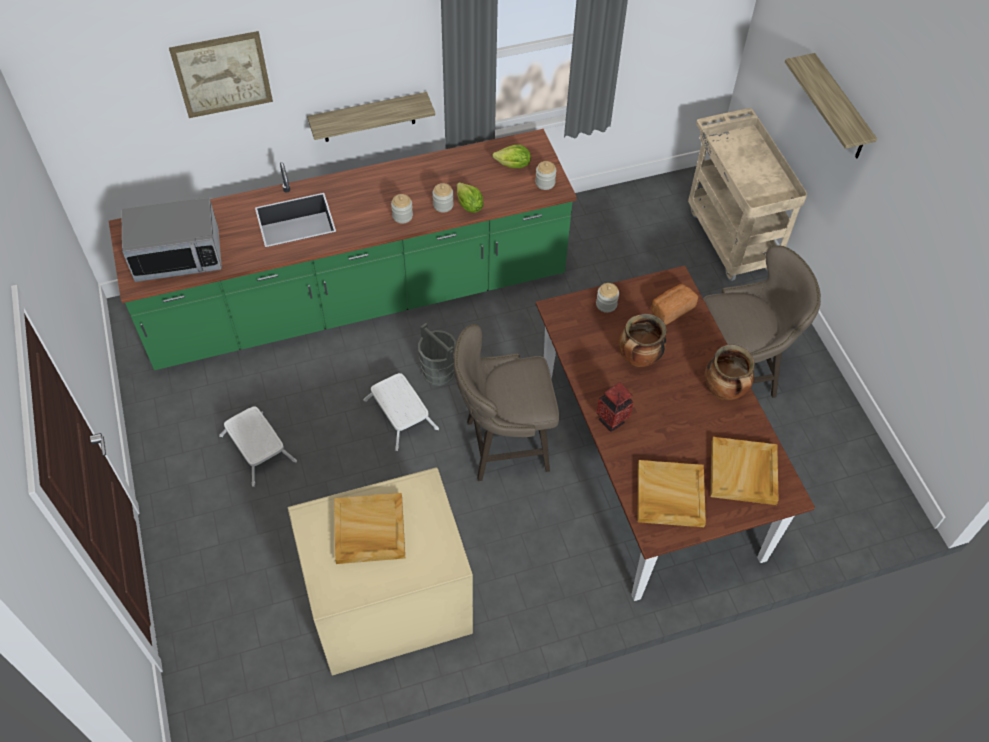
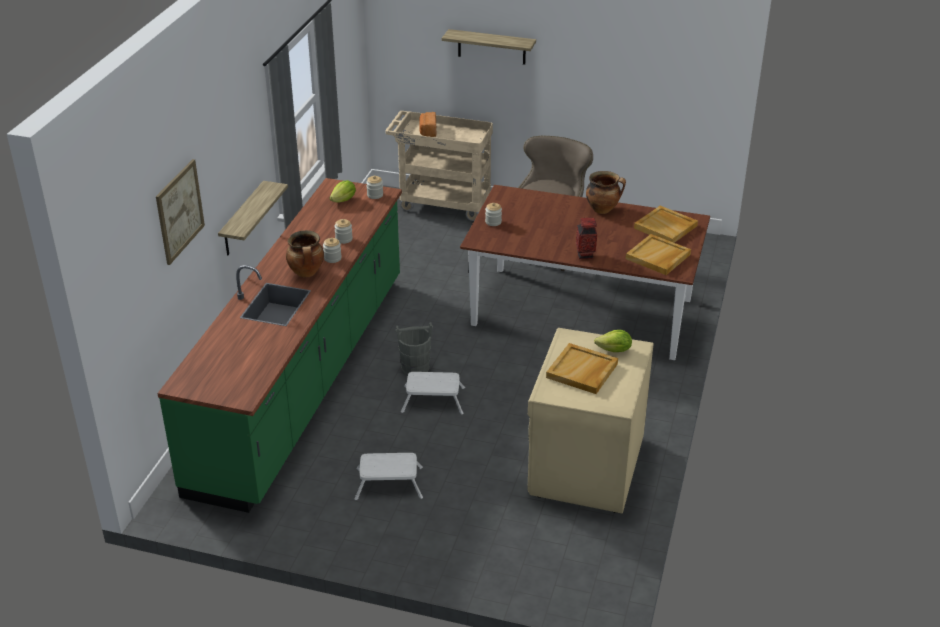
camera: 55 degrees left, 20 degrees down
(178, 256) = (243, 369): microwave -> none
(469, 206) = (358, 230): lettuce -> lettuce (614, 350)
(502, 446) = (507, 365): beige stool -> none
(638, 359) = (548, 228): cooking pot -> cooking pot (307, 273)
(671, 310) = (523, 202): bread -> bread (428, 131)

